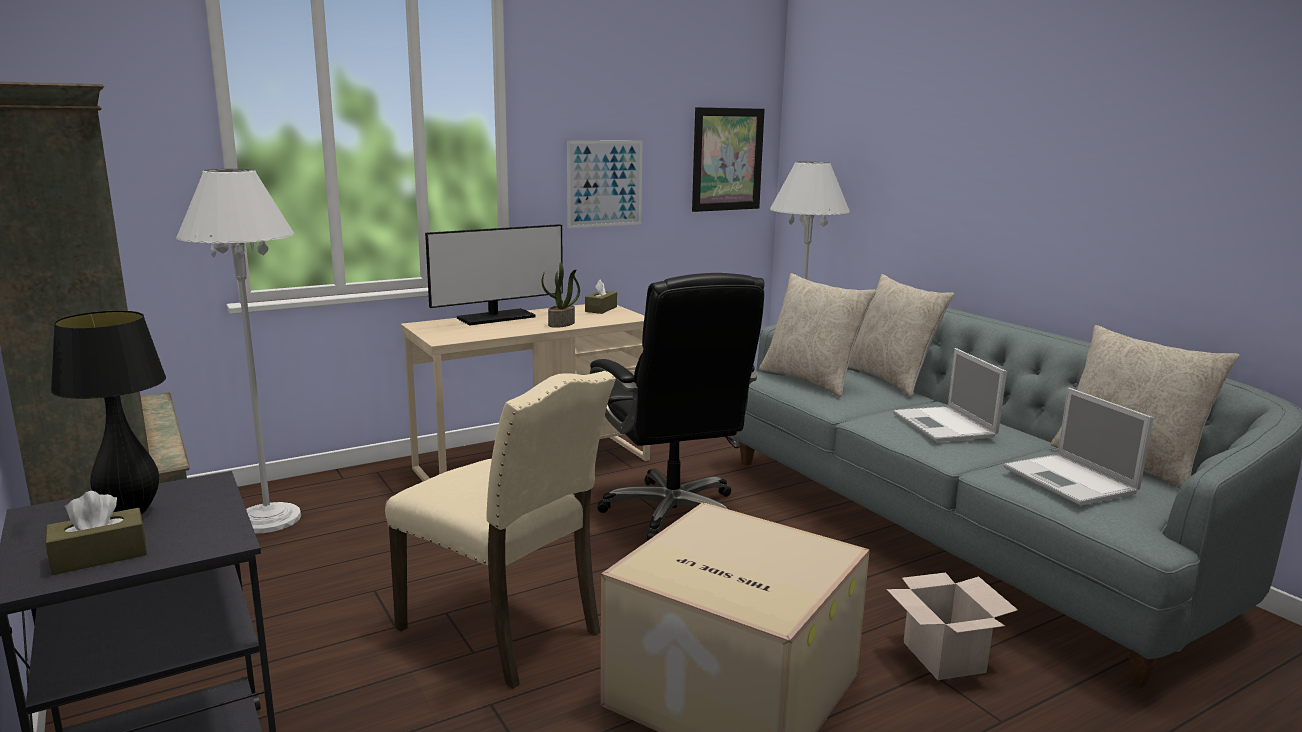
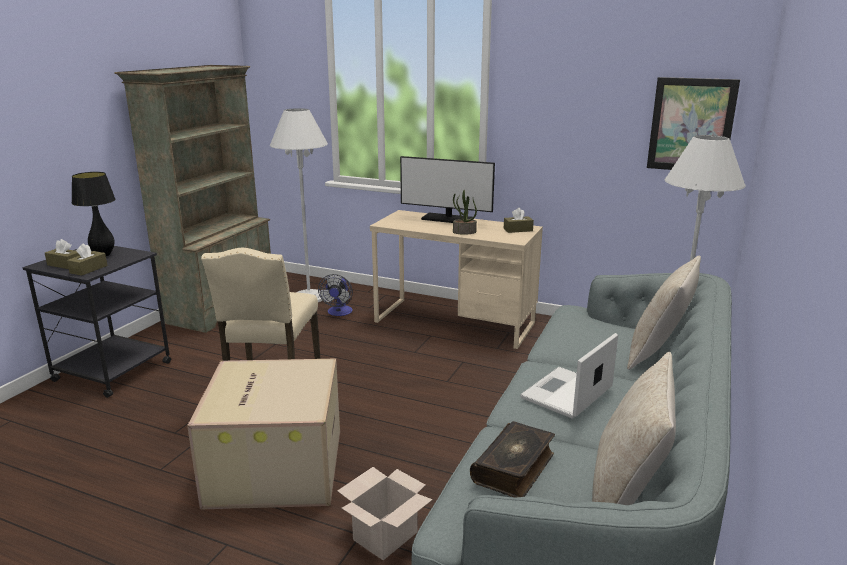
camera: 55 degrees right, 5 degrees up
(194, 537) = (88, 269): none -> brown tissue box
(367, 516) = (339, 313): none -> fan
(605, 183) = (564, 136): picture -> none
(671, 510) = (457, 379): black office chair -> none
(811, 380) = (588, 327): beige pillow -> none
(1071, 481) = (514, 468): laptop -> book

